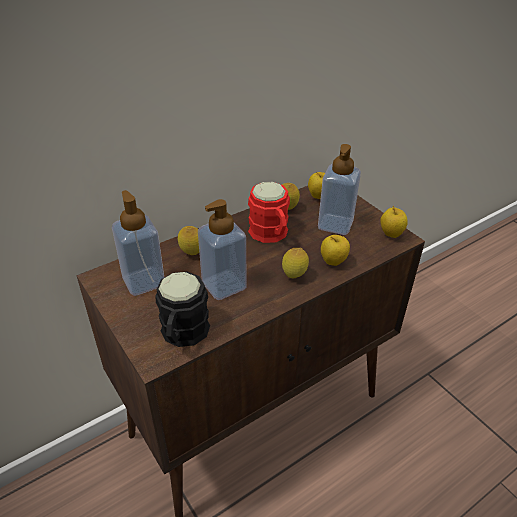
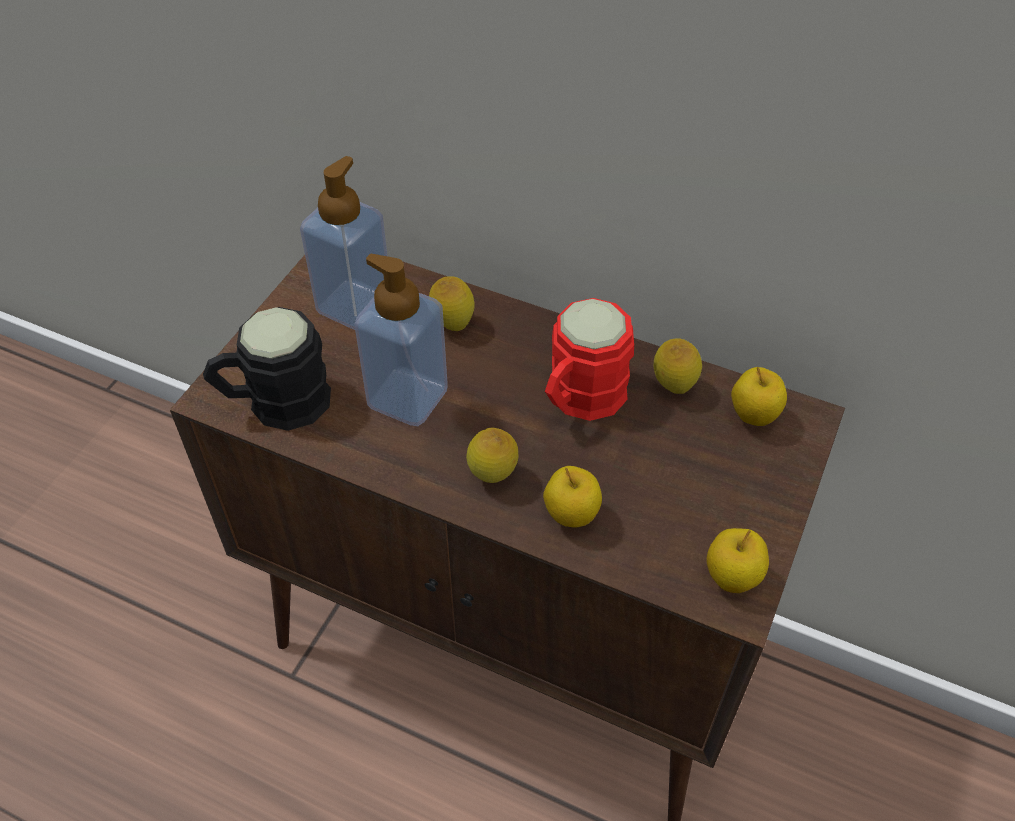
camera: 60 degrees right, 10 degrees up
(335, 224) = (687, 477): soap dispenser -> none

